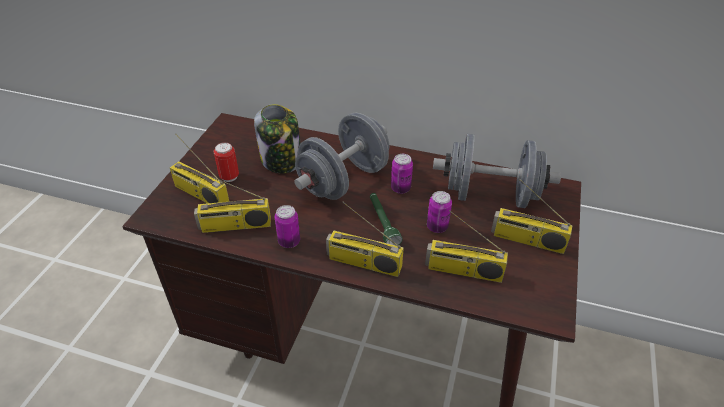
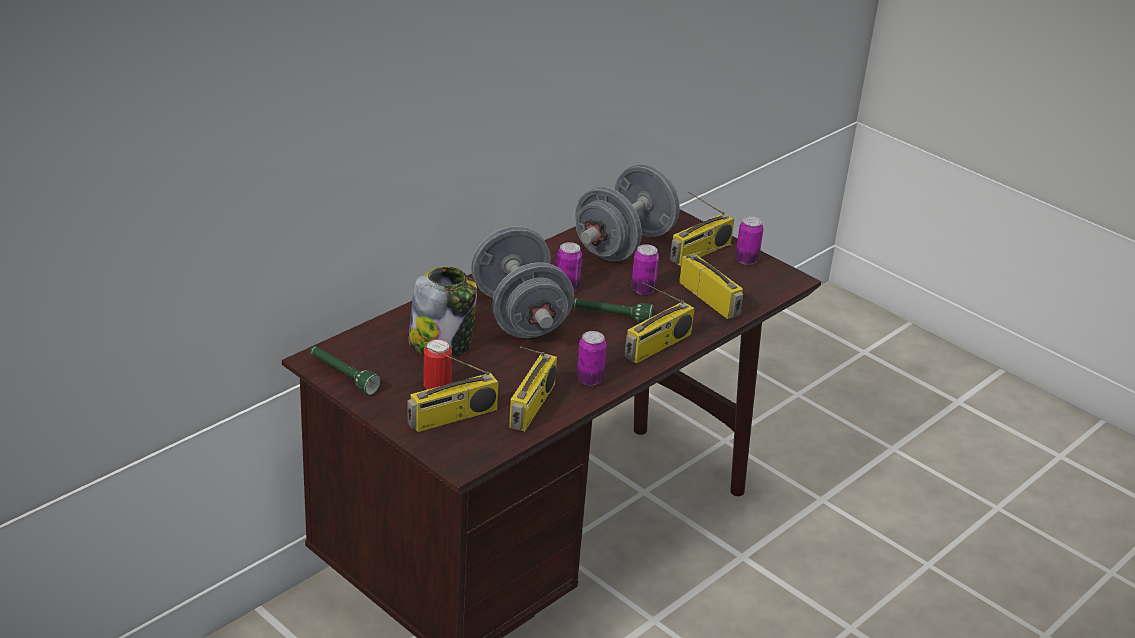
camera: 65 degrees left, 10 degrees down
(218, 138) = (342, 376): none -> green flashlight
(463, 271) = (710, 299): radio -> radio turned 75 degrees counterclockwise
(549, 273) = (746, 260): none -> can

